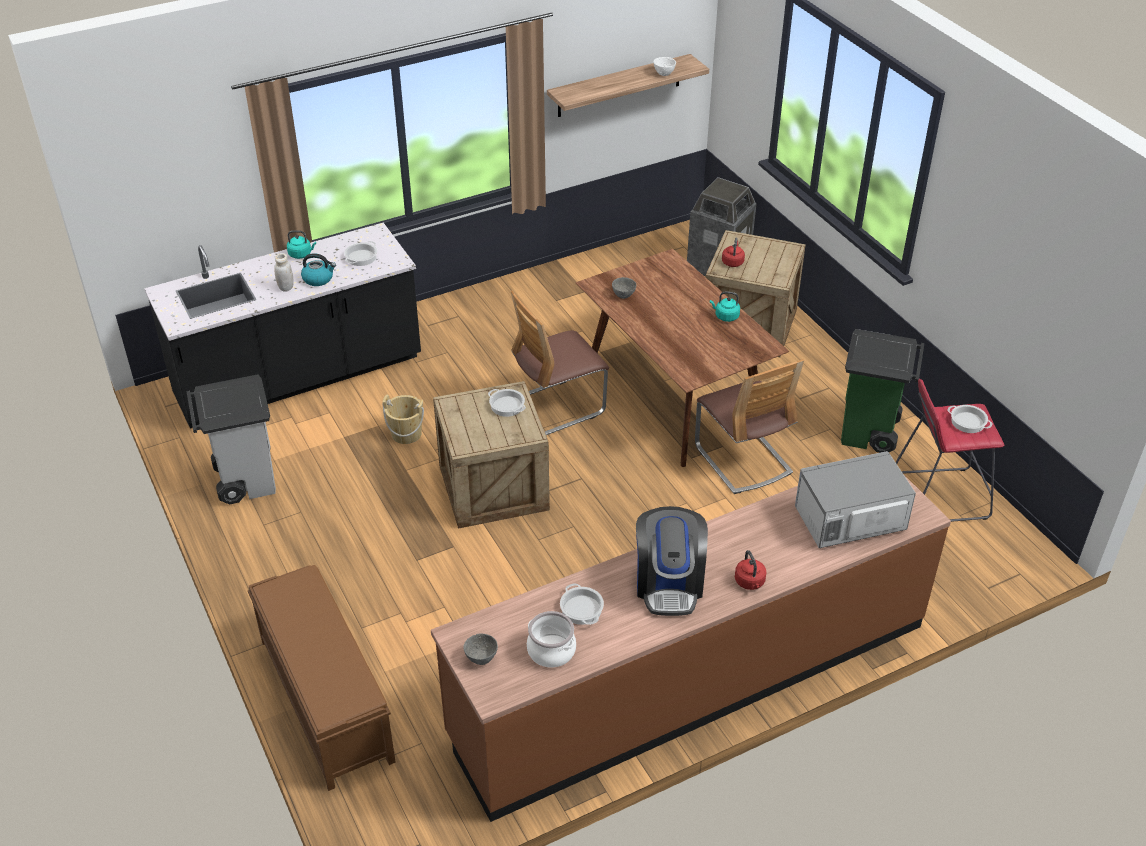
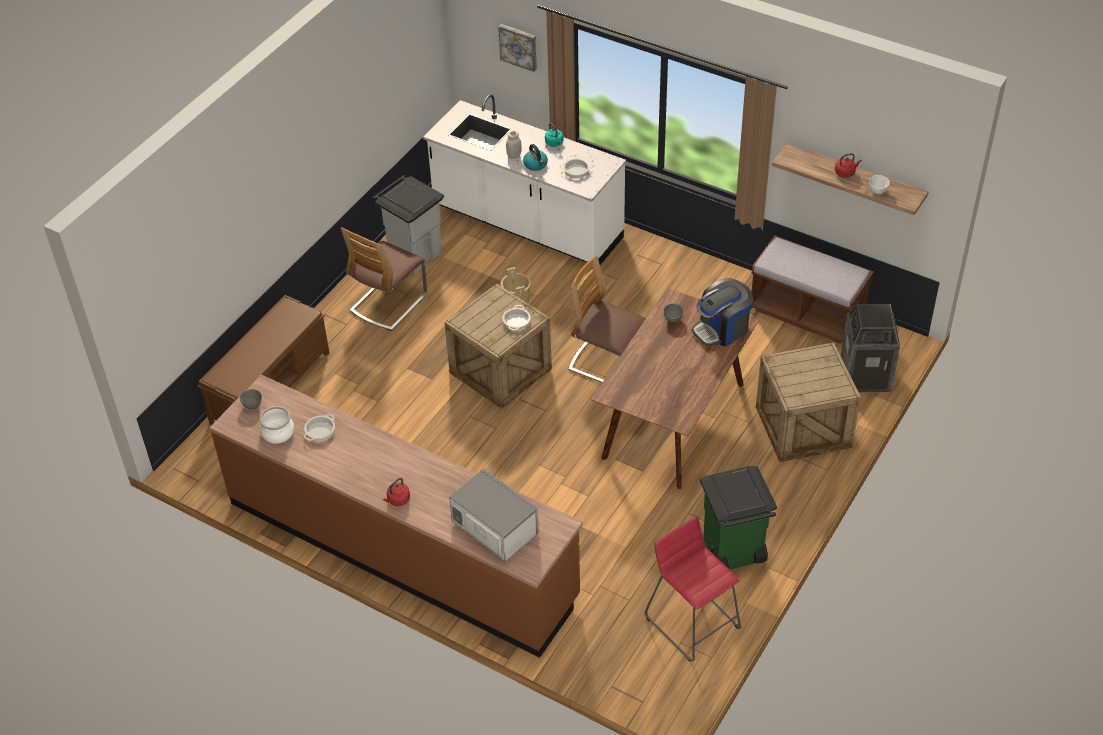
camera: 60 degrees right, 5 degrees up
(200, 169) = (519, 46): none -> picture
(299, 378) = (527, 224): black counter -> white counter
(612, 263) = (807, 314): none -> brown bench
(669, 583) = (369, 461): coffee machine -> coffee machine (722, 329)
(725, 316) = (698, 384): turquoise kettle -> none
(732, 262) = (792, 364): red kettle -> red kettle (845, 173)
(742, 459) = (637, 488): chair -> chair (388, 303)
(967, 422) = (702, 575): cooking pot -> none

